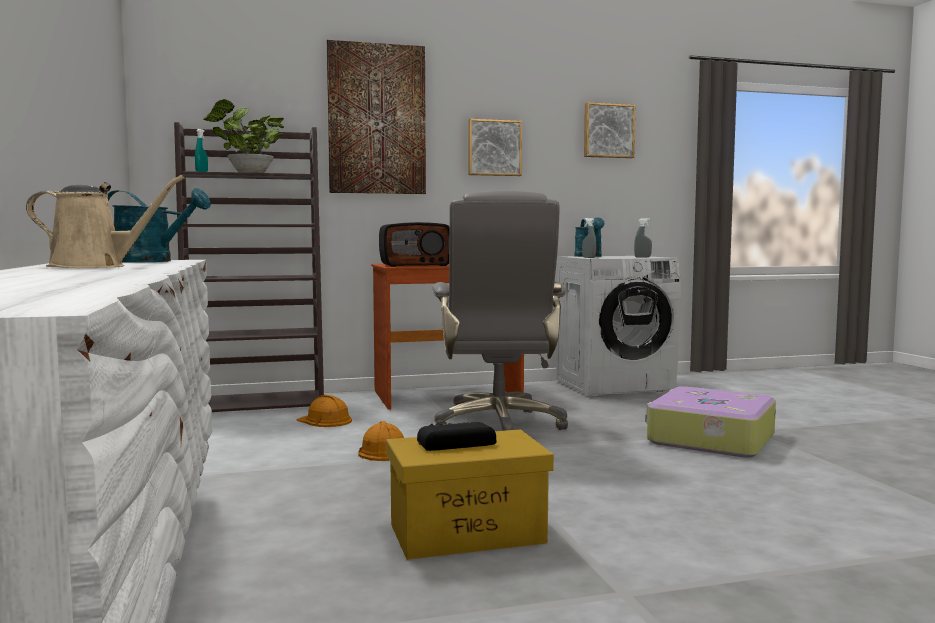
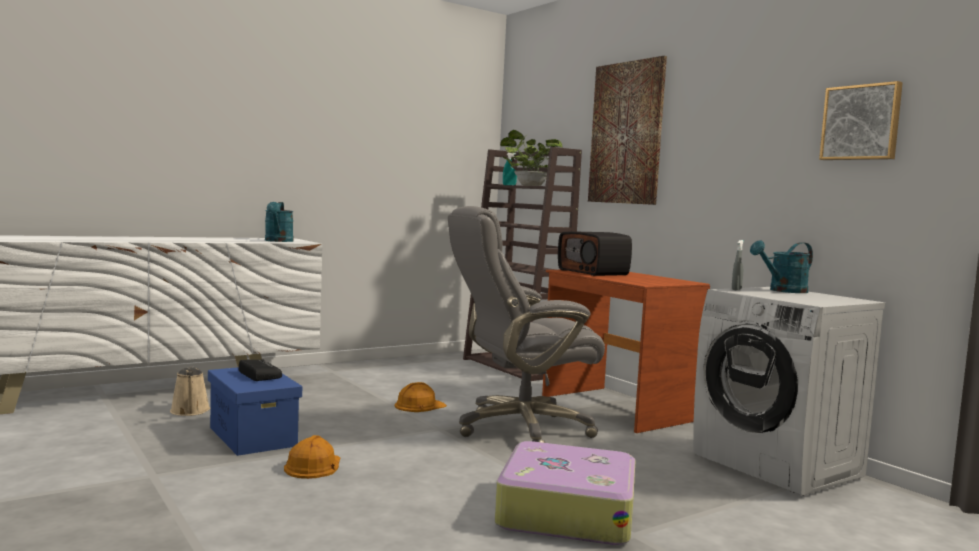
camera: 70 degrees right, 0 degrees up
(95, 266) = (210, 239): beige watering can -> beige watering can (190, 411)
(325, 420) = (488, 386): orange hard hat -> orange hard hat (313, 466)
(465, 534) = (251, 436): yellow storage box -> blue storage box
(494, 148) = (721, 154): picture -> none
(642, 257) = (804, 300): grey spray bottle -> none

